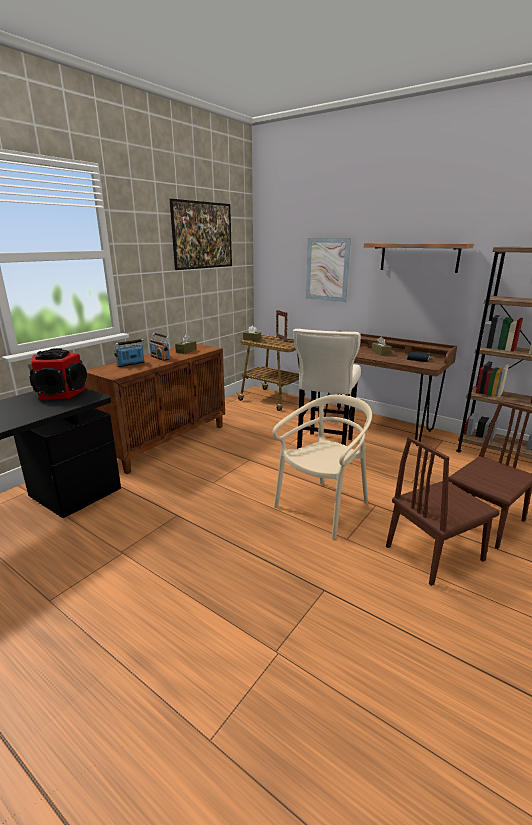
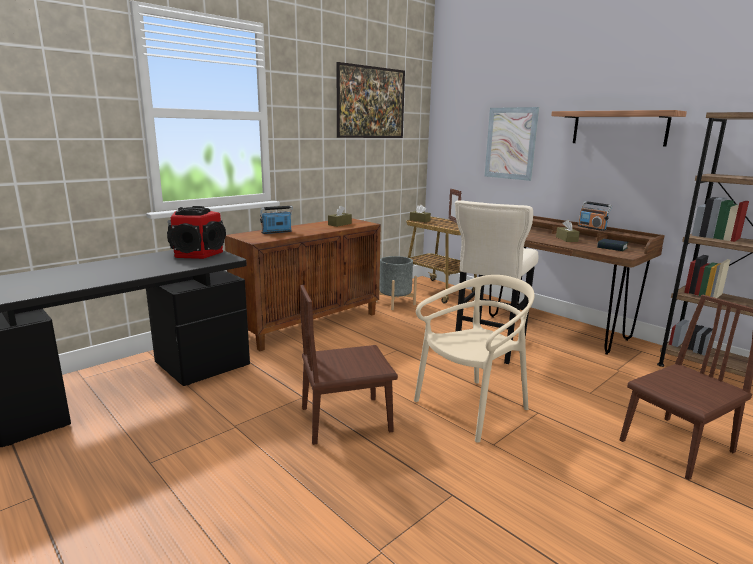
camera: 10 degrees right, 5 degrees down
(160, 357) = (309, 228): radio -> radio (592, 228)
(237, 414) = (395, 303): none -> grey planter
(434, 553) = (601, 473): brown chair -> brown chair (346, 419)

